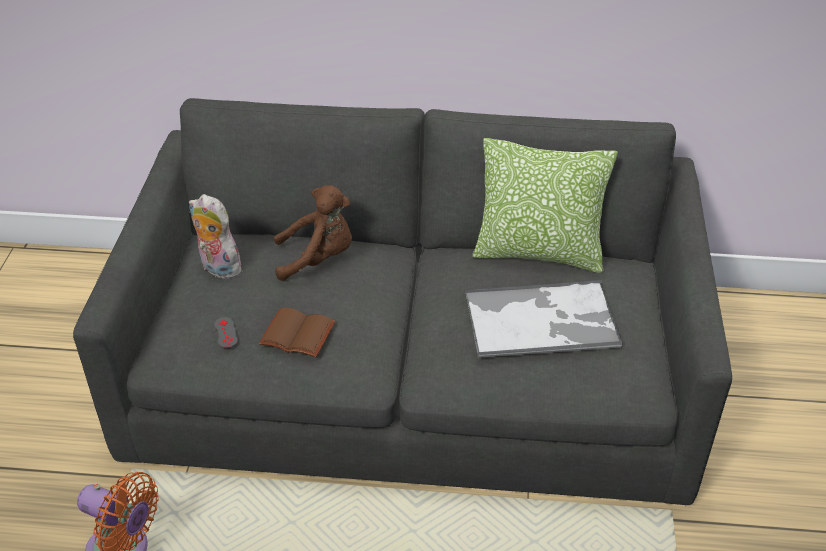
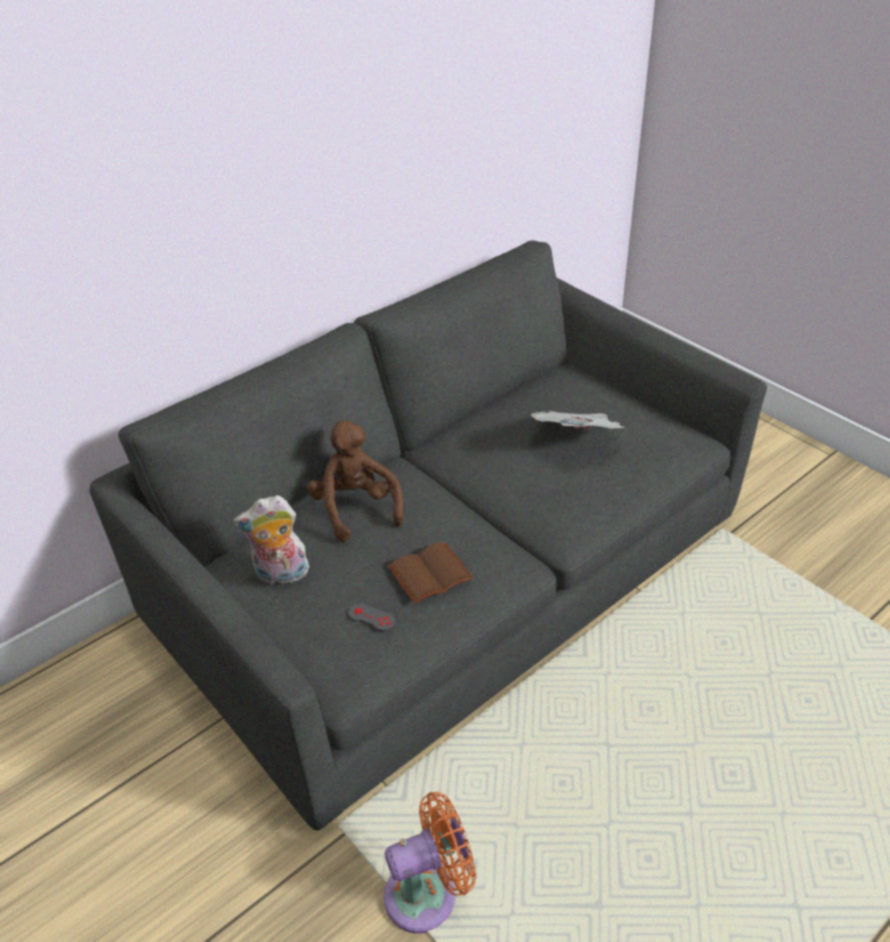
camera: 45 degrees left, 0 degrees up
(318, 259) = (356, 508): brown plush toy -> brown plush toy turned 60 degrees counterclockwise
(538, 253) = (504, 398): pillow -> none
(542, 320) = (578, 439): tray -> newspaper

